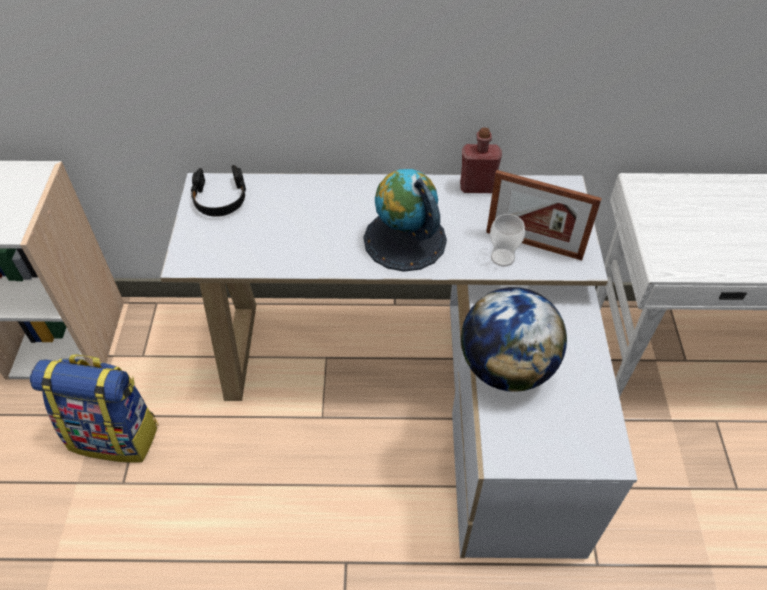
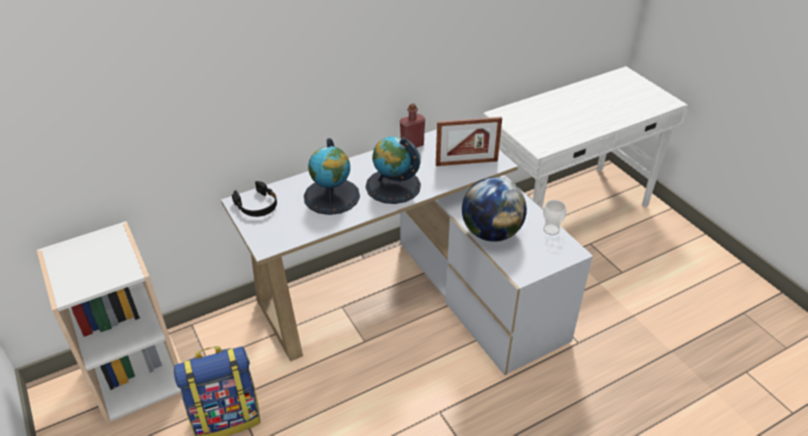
camera: 30 degrees left, 10 degrees down
(316, 222) = (332, 196): none -> globe
(502, 257) = (455, 175): cup -> cup (551, 230)

